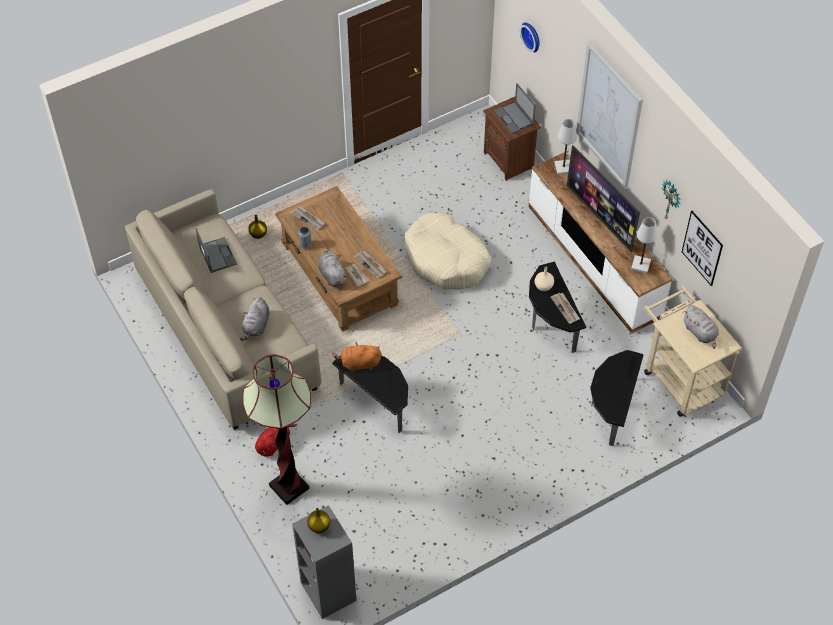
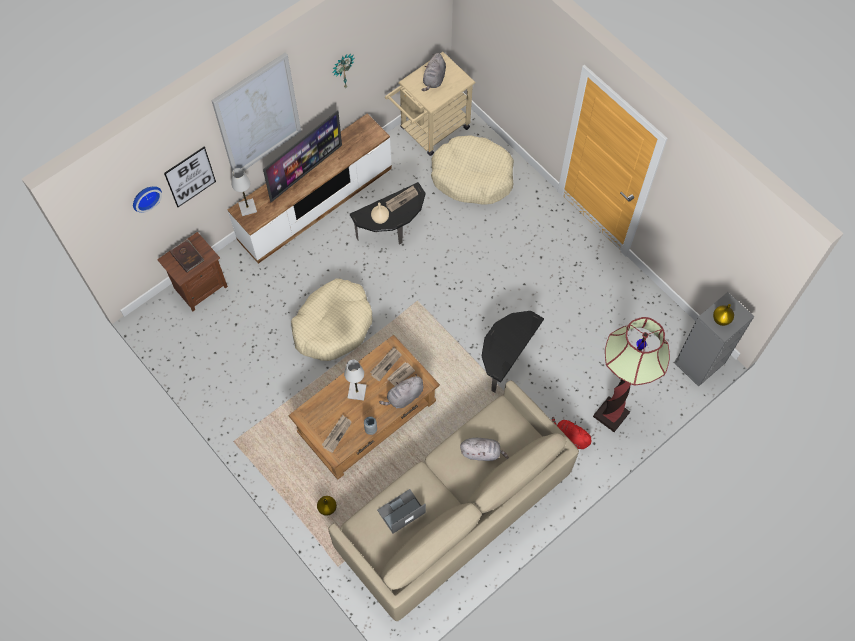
camera: 100 degrees left, 10 degrees up
(359, 363) = (497, 357): orange plush toy -> none
(514, 117) = (187, 256): laptop -> brown book
(611, 409) = (472, 176): side table -> beige dog bed
(640, 264) = (355, 137): white table lamp -> white table lamp (357, 392)
(700, 333) = (434, 79): grey plush toy -> grey plush toy turned 150 degrees clockwise
(702, 248) = (382, 53): picture -> picture (190, 177)

